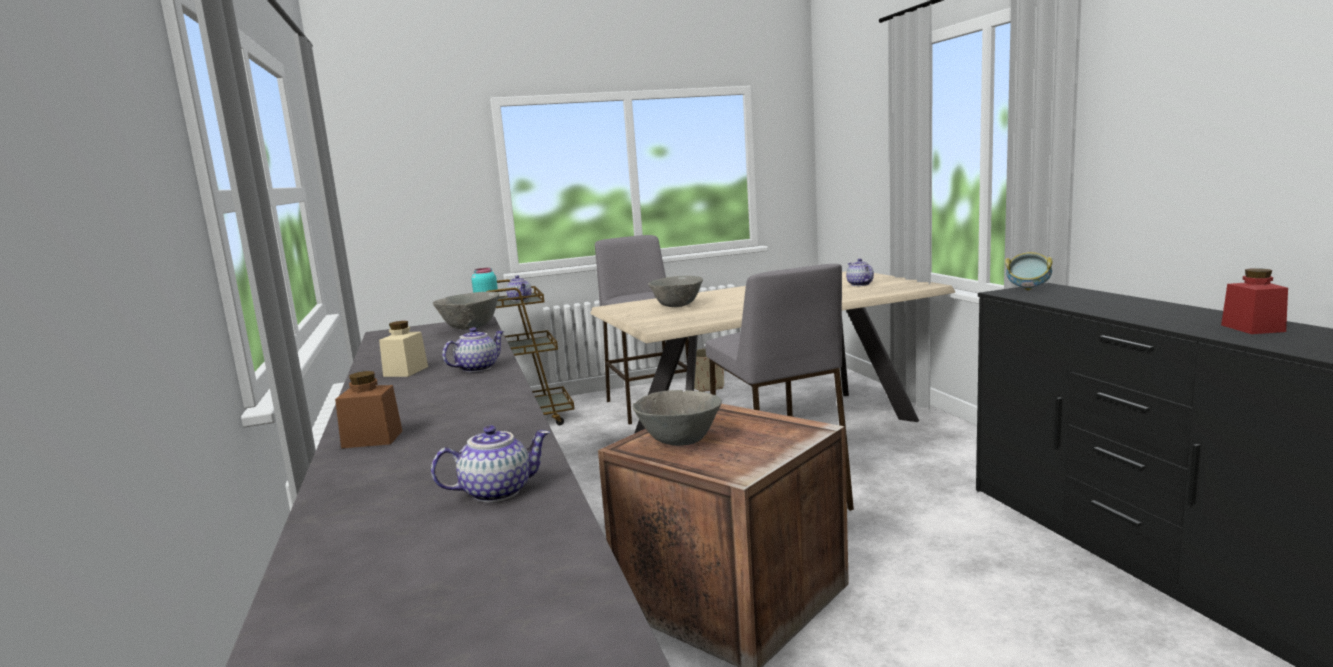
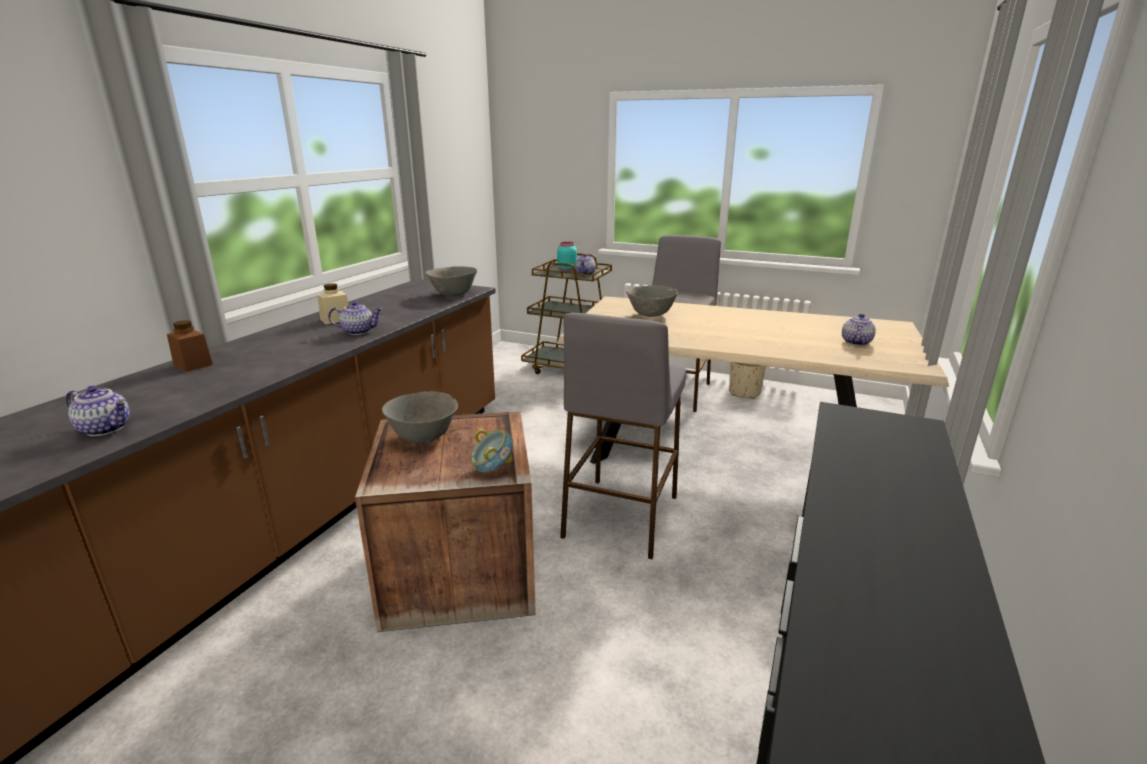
camera: 40 degrees right, 10 degrees up
(1027, 289) = (881, 420): bowl -> bowl (492, 470)
(1252, 328) = (903, 615): red jar -> none

